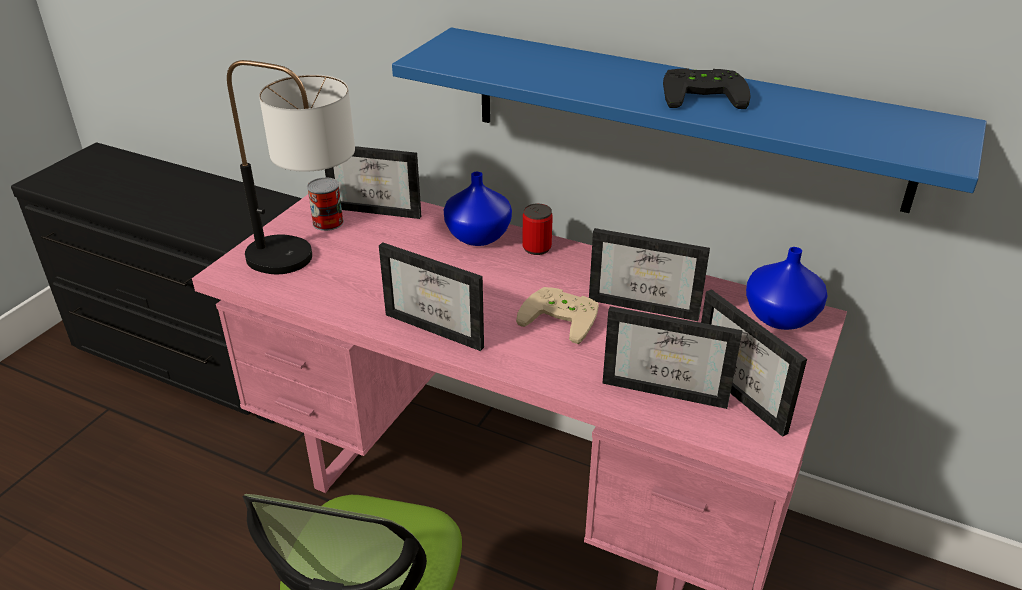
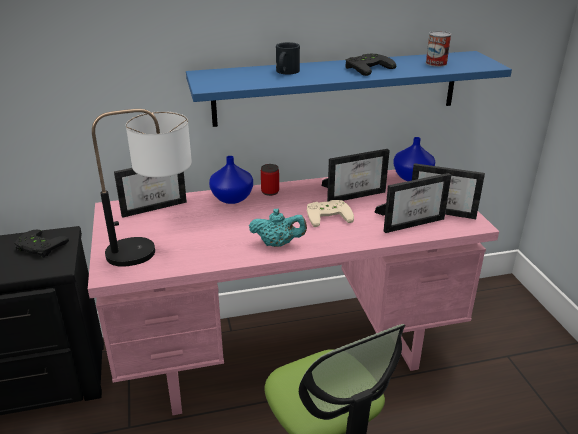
camera: 40 degrees left, 5 degrees down
(246, 210) = (39, 247): none -> black game controller
(328, 222) = (133, 225): can -> can (436, 63)
(442, 325) = (278, 244): picture frame -> turquoise teapot
(566, 67) = (286, 72): none -> black mug

